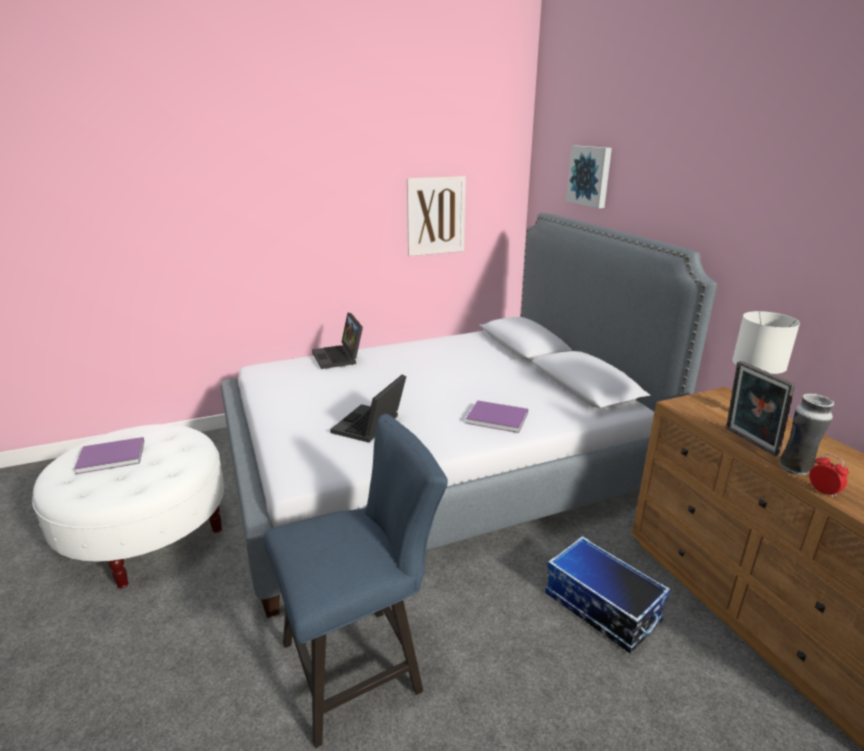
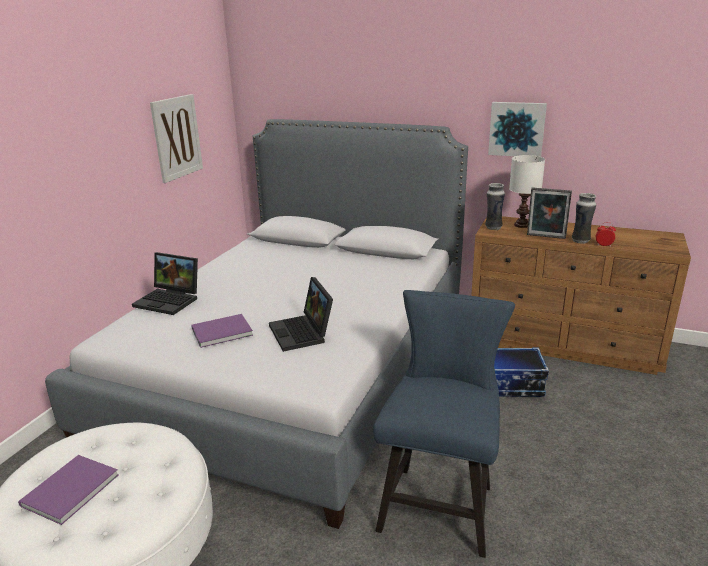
camera: 45 degrees left, 0 degrees up
(495, 417) = (372, 289): purple book -> purple book (220, 331)
(590, 176) = (316, 81): picture -> picture (517, 129)
(696, 403) = (493, 228): none -> vase

